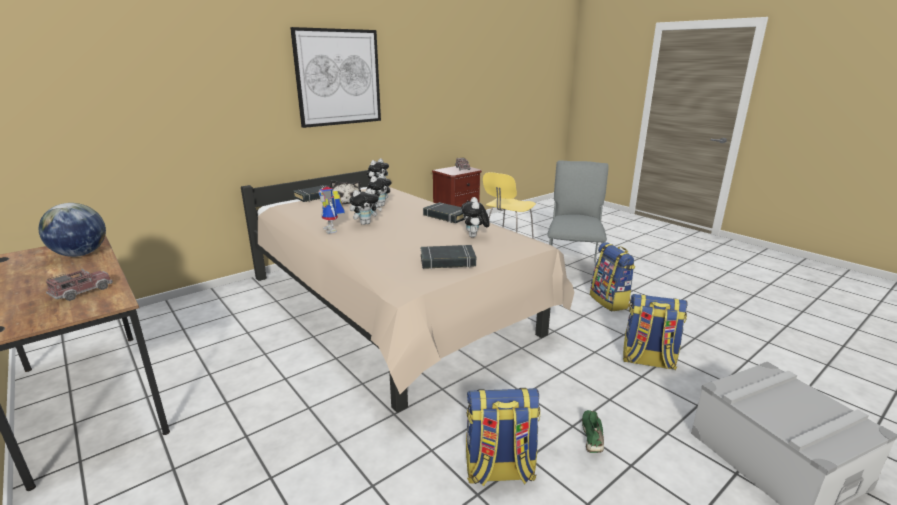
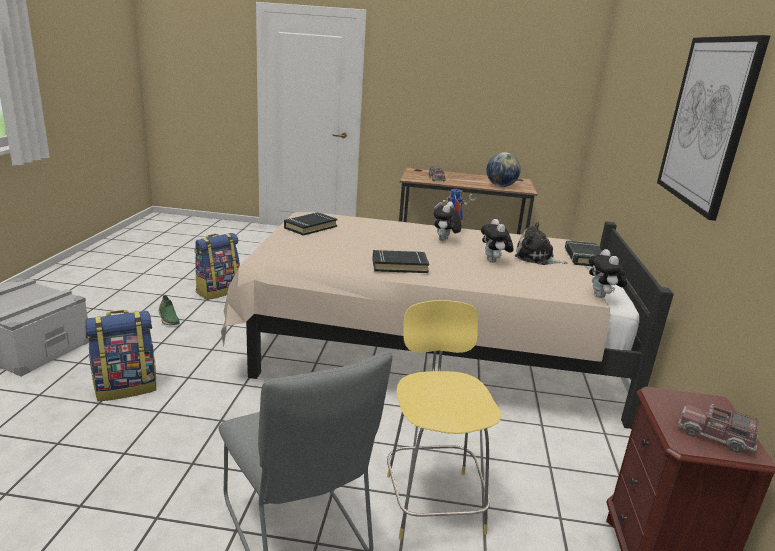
camera: 135 degrees right, 0 degrees up
(474, 236) = (327, 250): plush toy -> none
(610, 301) = (192, 465): backpack -> none

